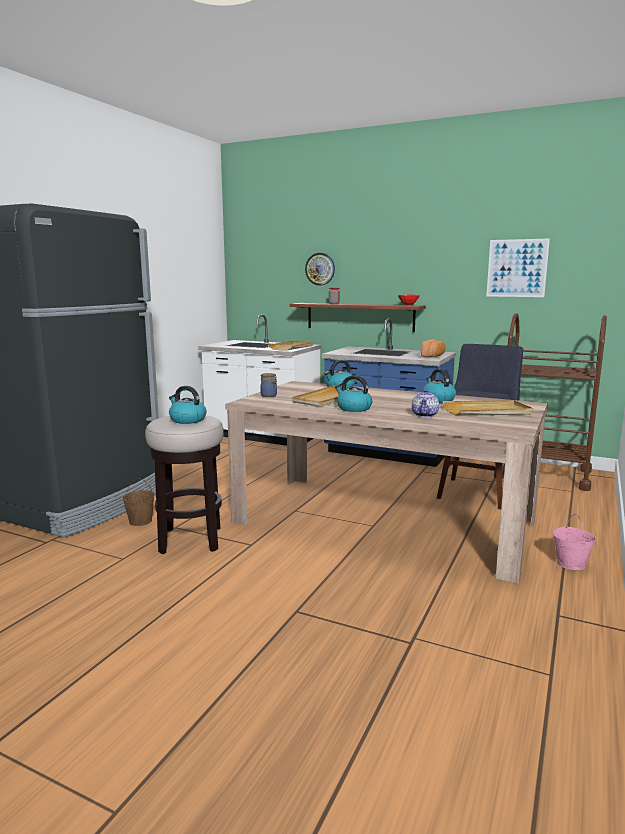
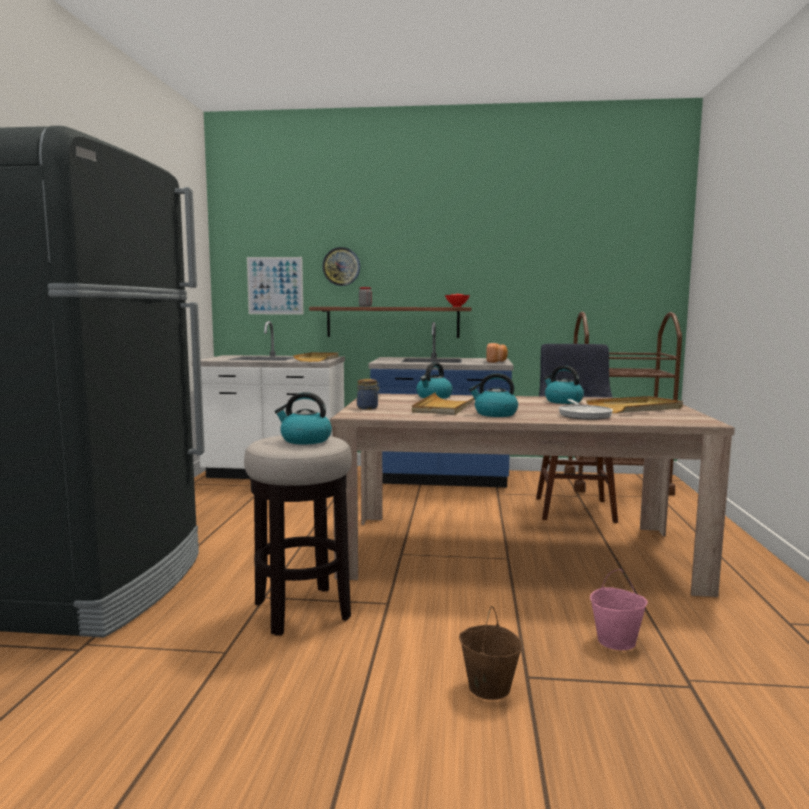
camera: 20 degrees left, 5 degrees down
(140, 521) = (205, 596): brown bucket -> brown bucket (488, 687)
(425, 415) = (584, 415): teapot -> frying pan
(517, 268) = (569, 266): picture -> picture (275, 285)
(571, 564) = (741, 568): pink bucket -> pink bucket (617, 641)

